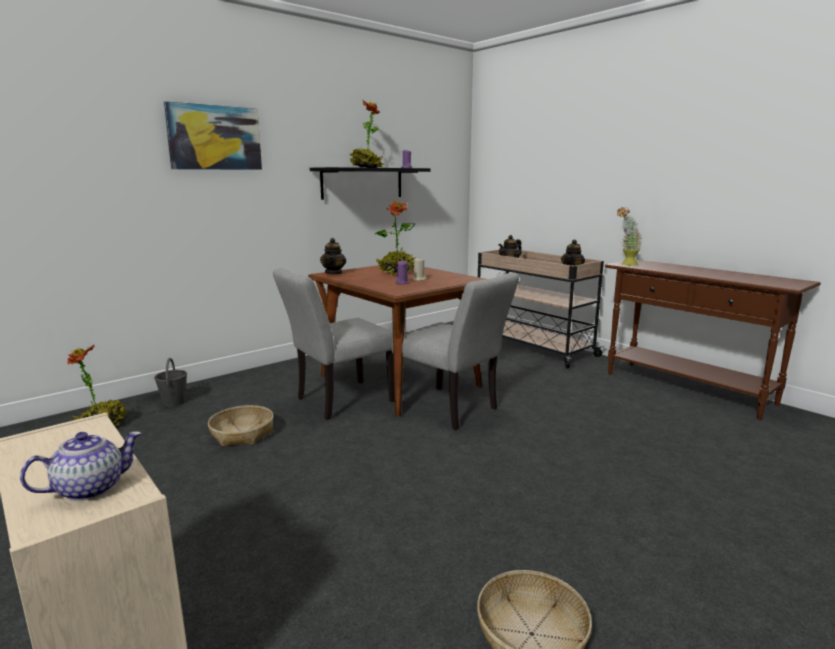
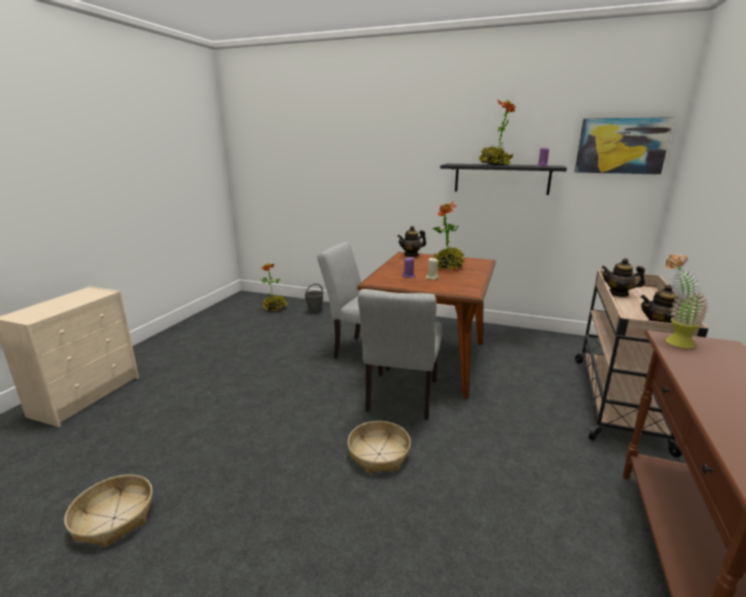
camera: 60 degrees right, 5 degrees up
(90, 488) = (39, 312): teapot -> none
(214, 138) = (372, 141): picture -> picture (621, 146)
(242, 433) = (294, 341): basket -> basket (379, 454)

